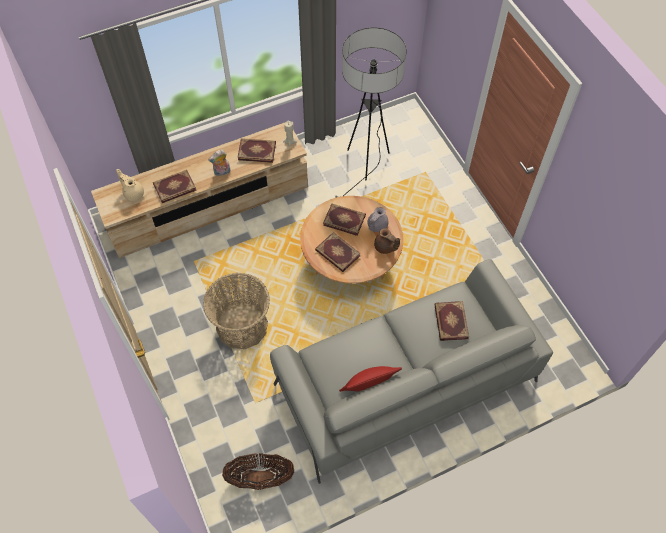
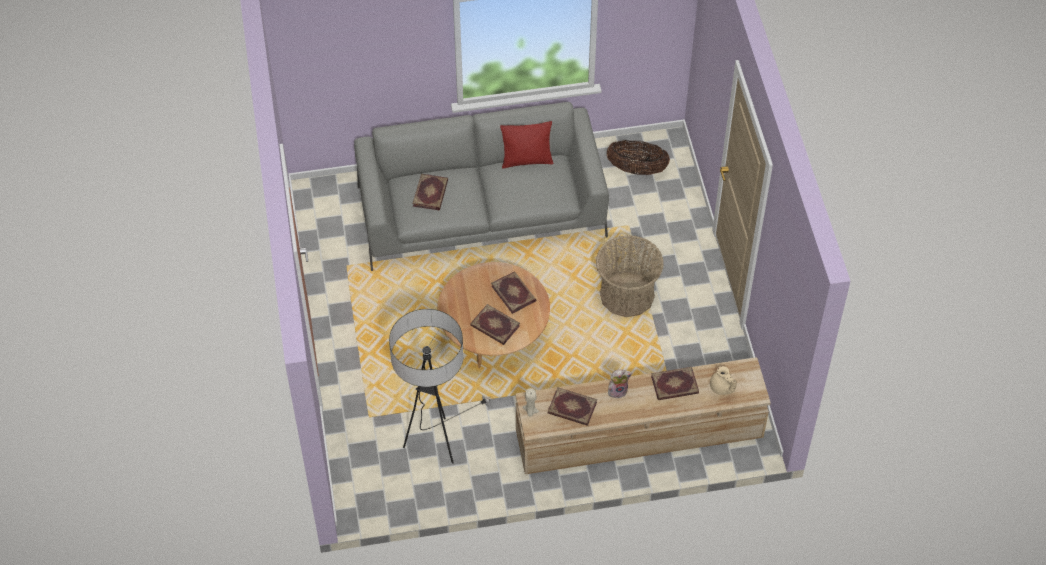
camera: 165 degrees left, 5 degrees down
(376, 226) = (463, 312): grey teapot -> none
(385, 247) = (462, 288): brown teapot -> none

